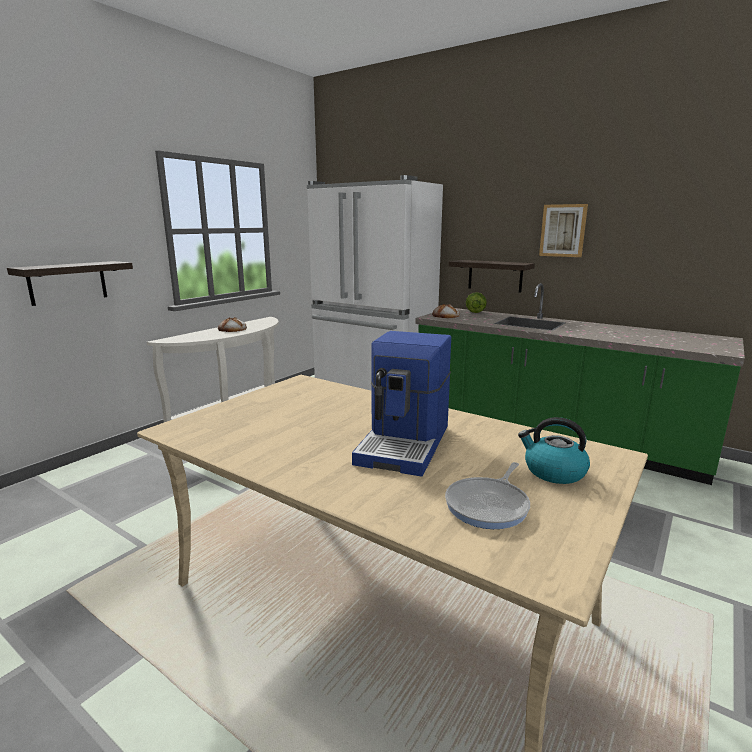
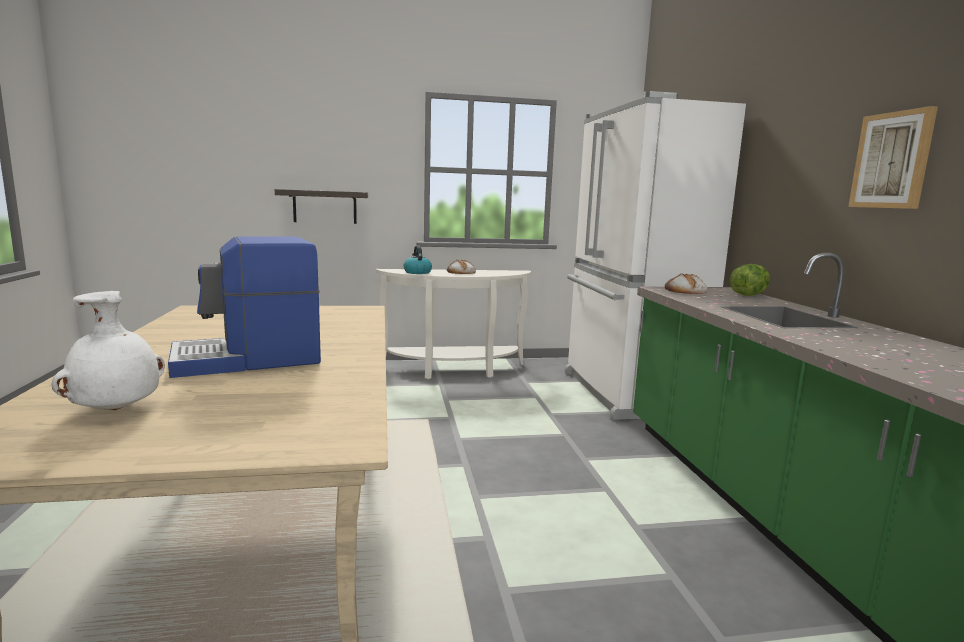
camera: 45 degrees right, 5 degrees down
(489, 505) = (117, 410): frying pan -> white vase
(495, 276) = (791, 241): shelf -> none
(553, 472) = (242, 420): kettle -> kettle (417, 272)

